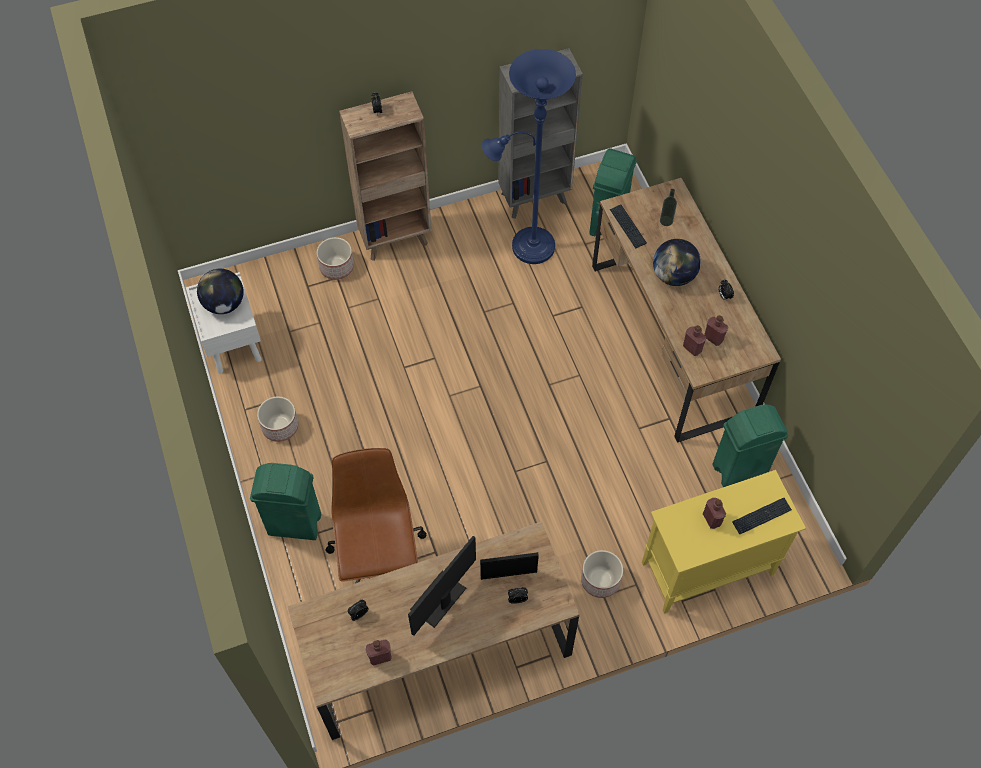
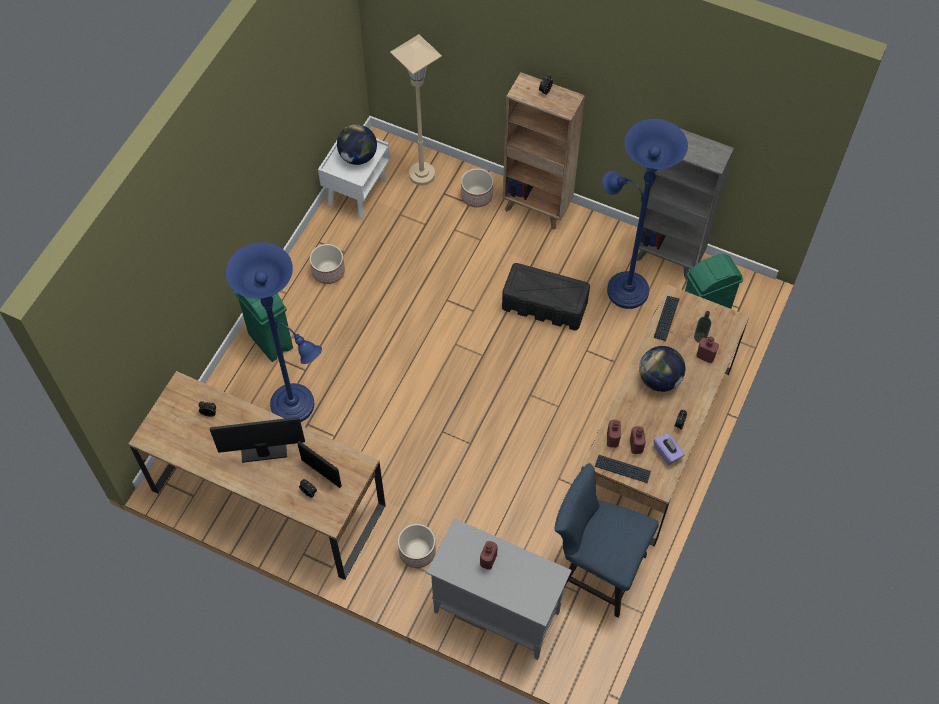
camera: 45 degrees right, 0 degrees up
(272, 285) = (422, 174): none -> beige floor lamp
(379, 557) = (297, 407): brown office chair -> blue floor lamp
(380, 657) = (193, 450): red bottle -> red bottle (705, 356)
(485, 308) = (545, 305): none -> black storage box
(706, 569) = (495, 612): yellow cabinet -> grey cabinet
(738, 470) = (596, 569): green trash can -> blue chair
(739, 324) = (667, 453): none -> purple tissue box
(761, 516) = (524, 590): keyboard -> keyboard (622, 469)

